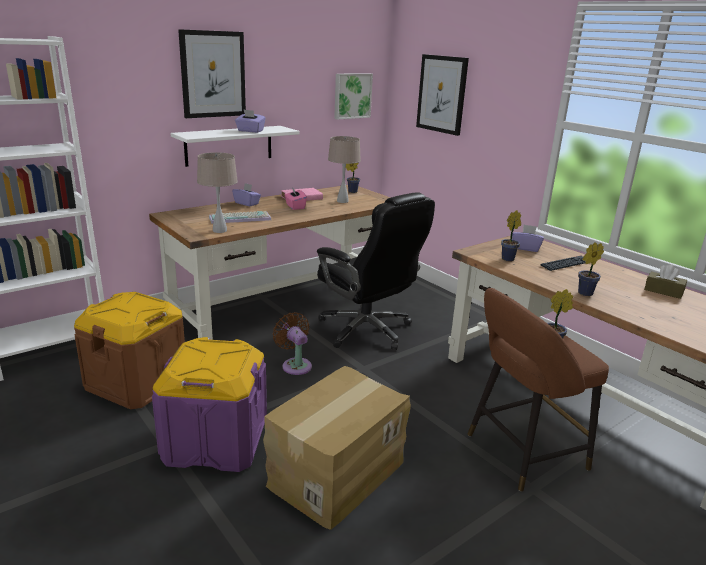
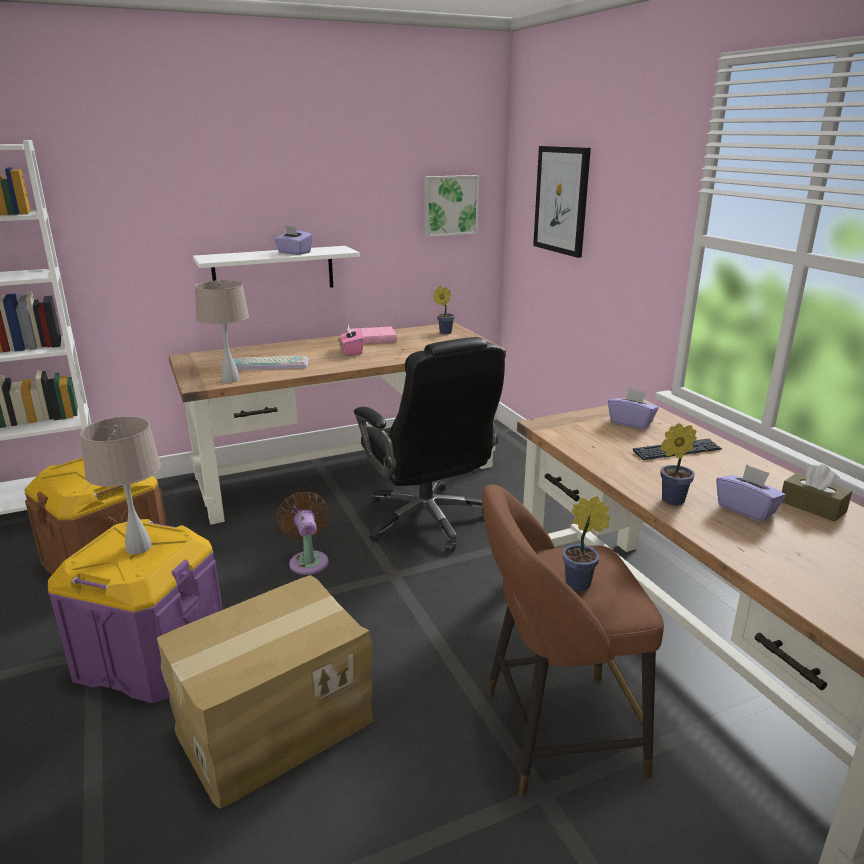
camera: 15 degrees right, 0 degrees up
(213, 74) = (247, 181): picture -> none
(247, 203) = (295, 345): purple tissue box -> purple tissue box (746, 509)
(342, 201) = (420, 345): beige table lamp -> beige table lamp (138, 548)
(509, 259) = (592, 438): potted plant -> none

